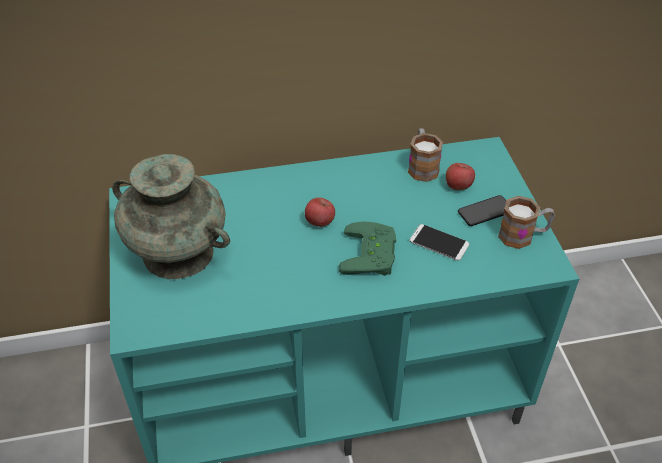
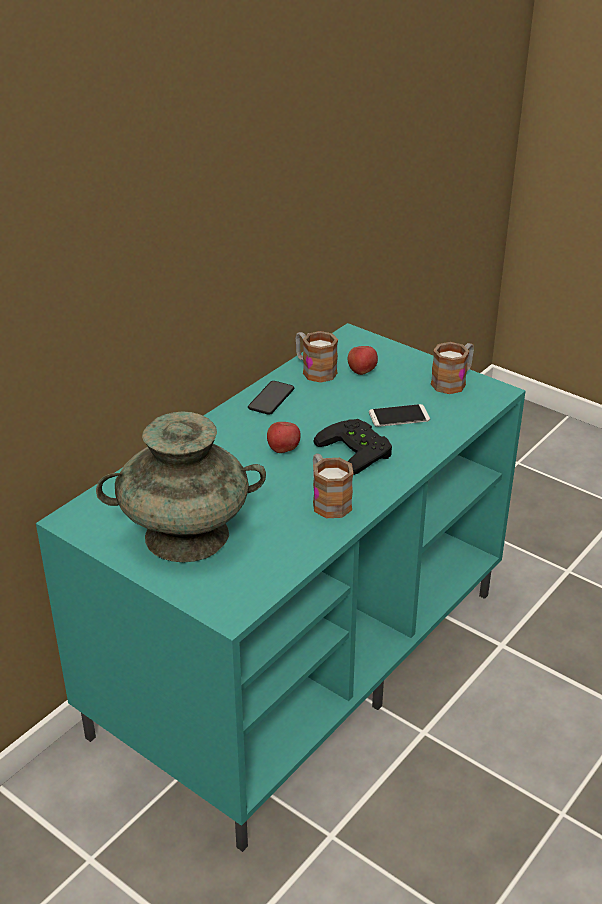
camera: 40 degrees left, 10 degrees down
(299, 284) = (328, 500): none -> mug
(373, 254) = (359, 450): green game controller -> black game controller
(485, 211) = (405, 379): phone -> phone (271, 399)

